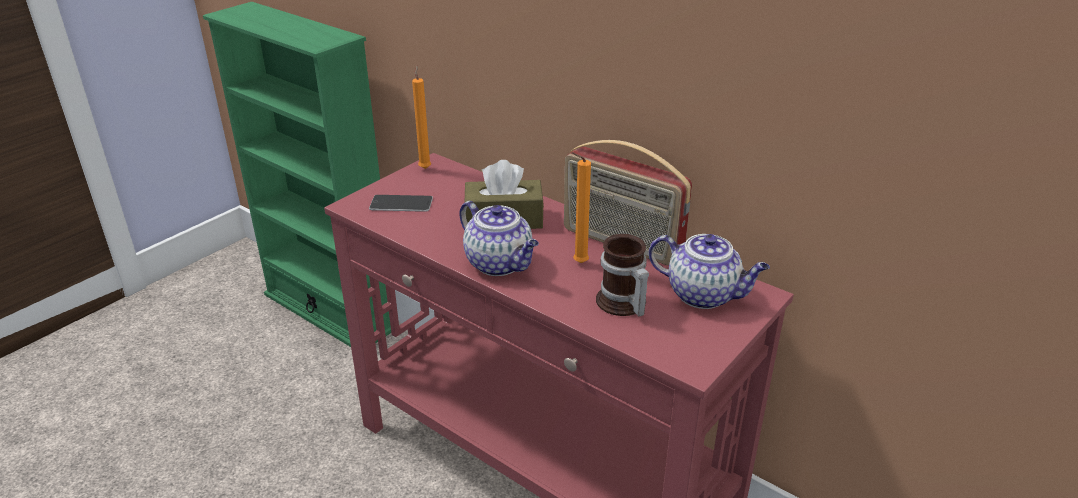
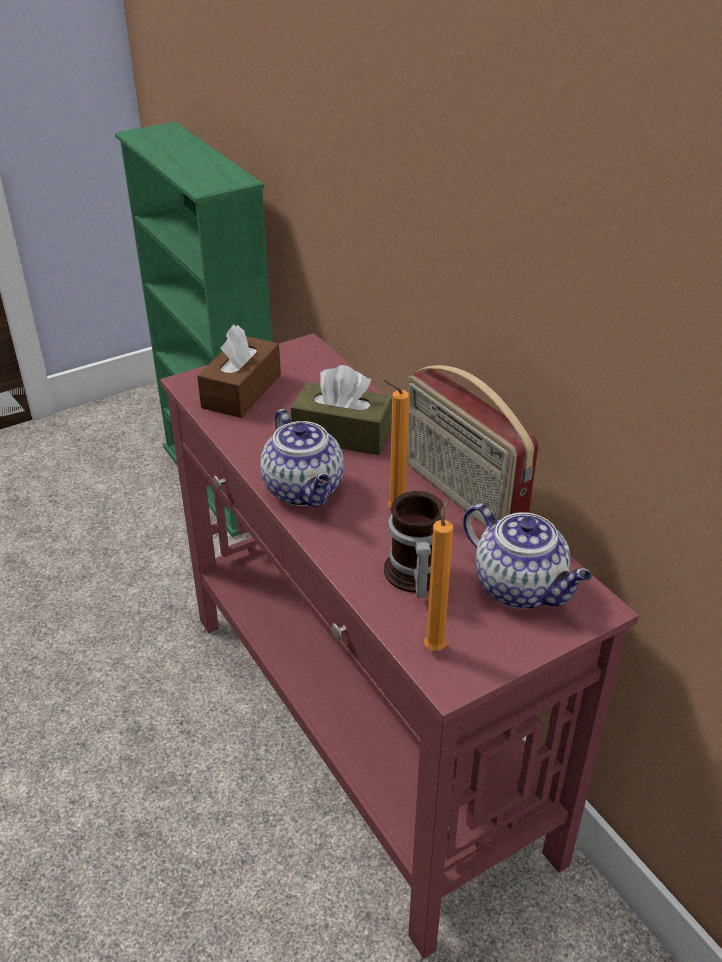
camera: 20 degrees right, 5 degrees up
(401, 203) = (241, 391): phone -> brown tissue box
(425, 168) = (293, 351): orange candle -> orange candle (435, 646)

